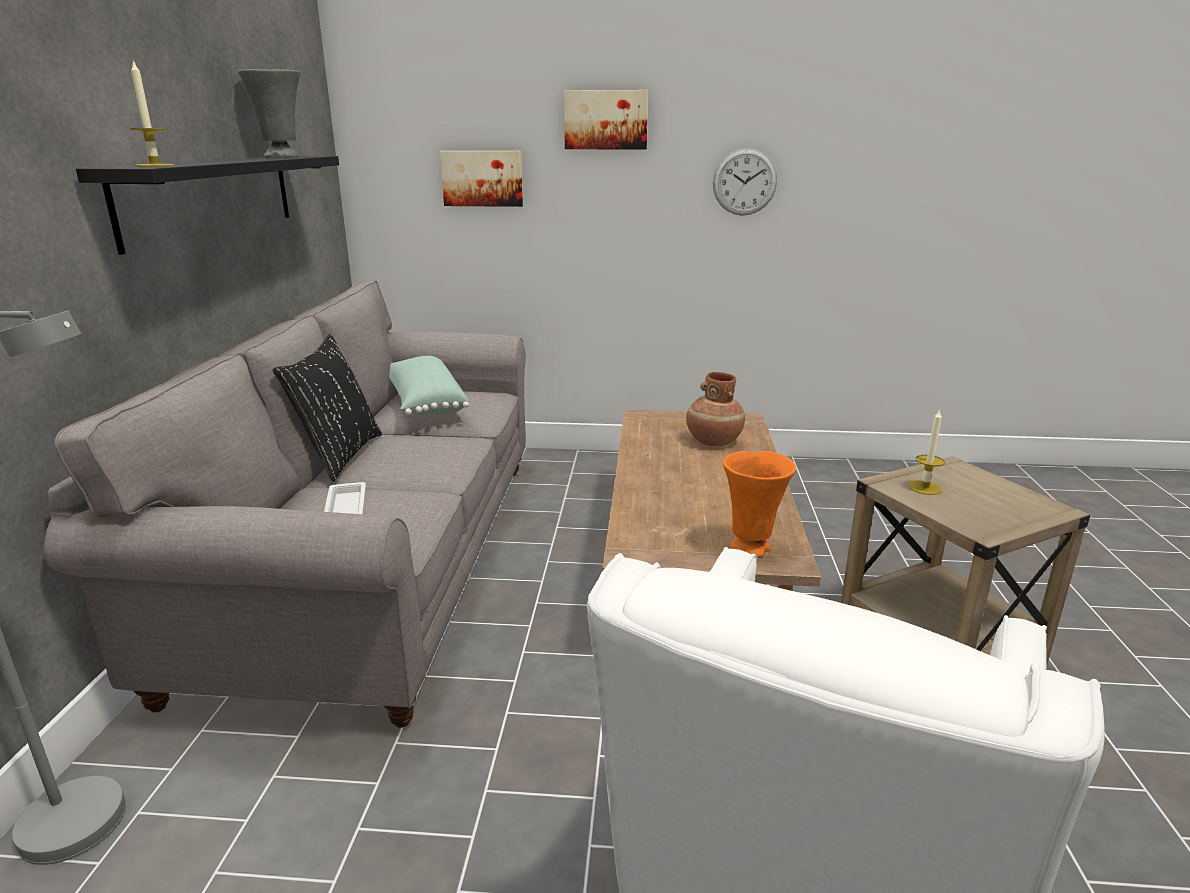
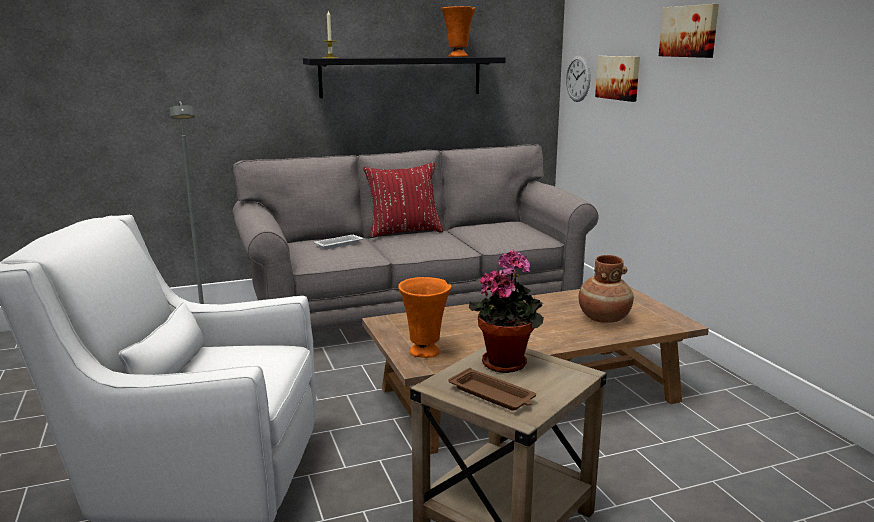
camera: 65 degrees right, 5 degrees down
(282, 157) = (458, 56): grey vase -> orange vase
(339, 456) = (404, 232): black pillow -> red pillow
(423, 403) = (496, 227): green pillow -> none
(744, 182) = (782, 93): wall clock -> wall clock (578, 79)
(925, 488) = (507, 362): candle -> potted plant
(1009, 510) = (493, 395): none -> brown tray

